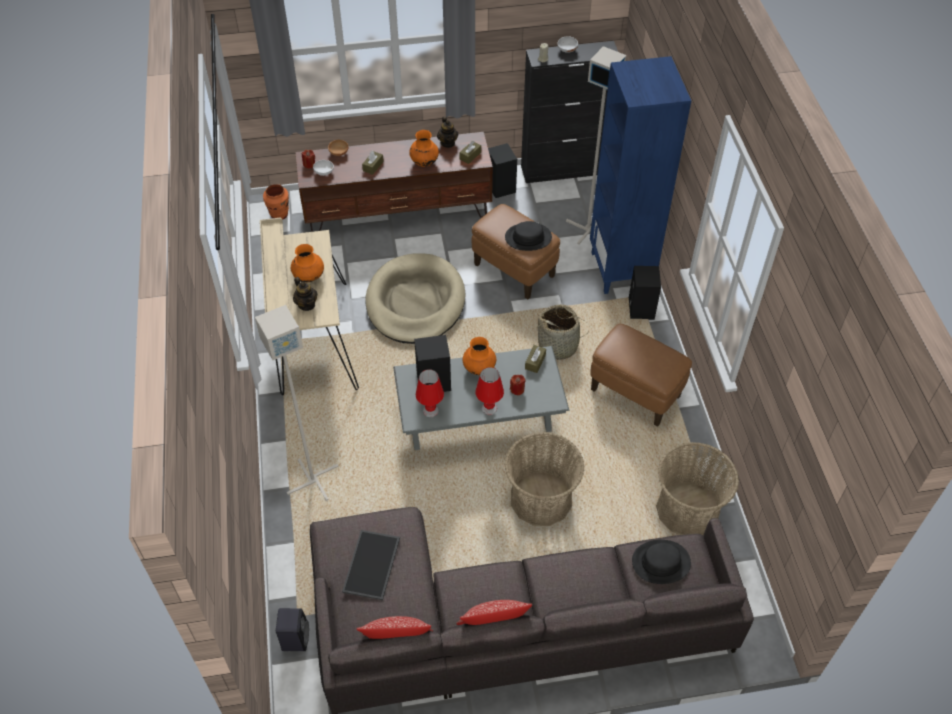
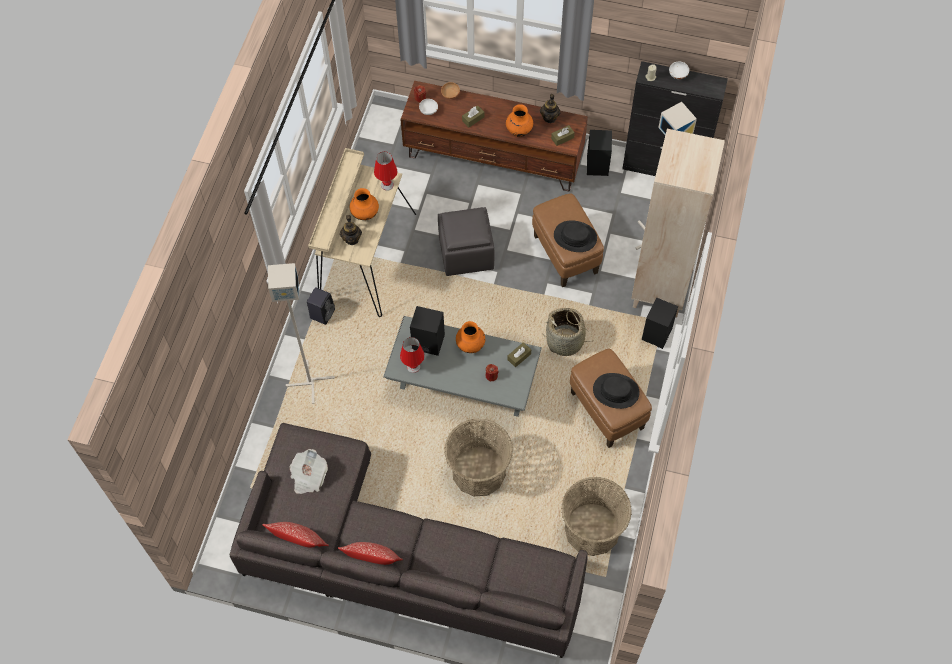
camera: 25 degrees right, 10 degrees up
(279, 215) = (391, 124): orange vase -> none
(295, 637) = (241, 503): black speaker -> black speaker (322, 313)
(372, 565) = (308, 476): tray -> newspaper
(415, 302) = (465, 254): beige dog bed -> grey ottoman
(489, 408) = (460, 383): red table lamp -> red table lamp (387, 185)
(621, 270) = (660, 290): blue bookcase -> beige bookcase
(661, 562) = (525, 567): black hat -> black hat (615, 391)

